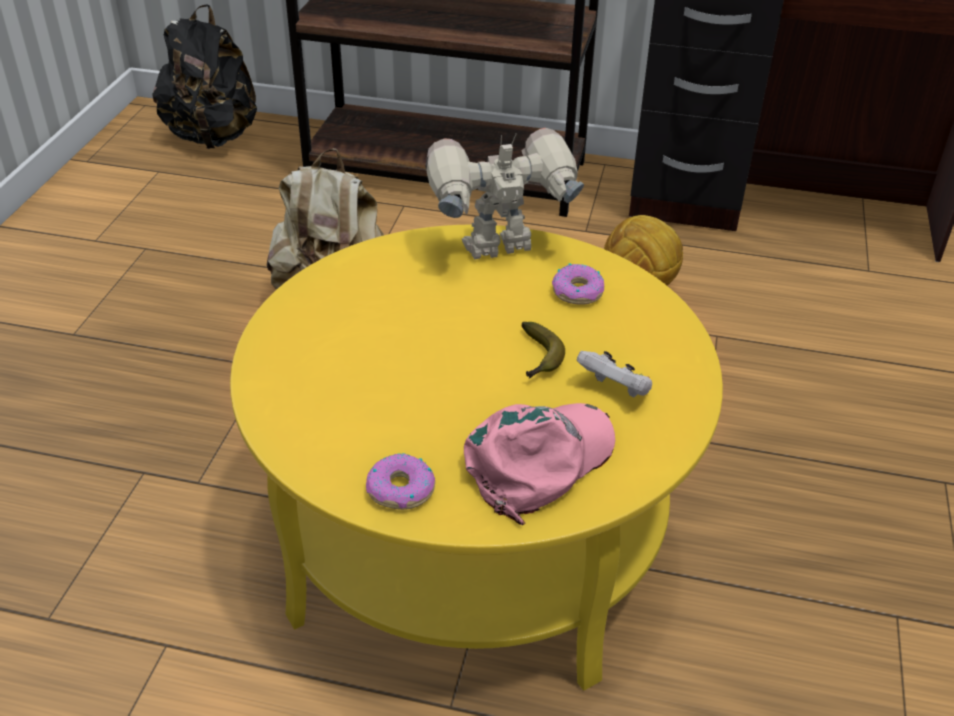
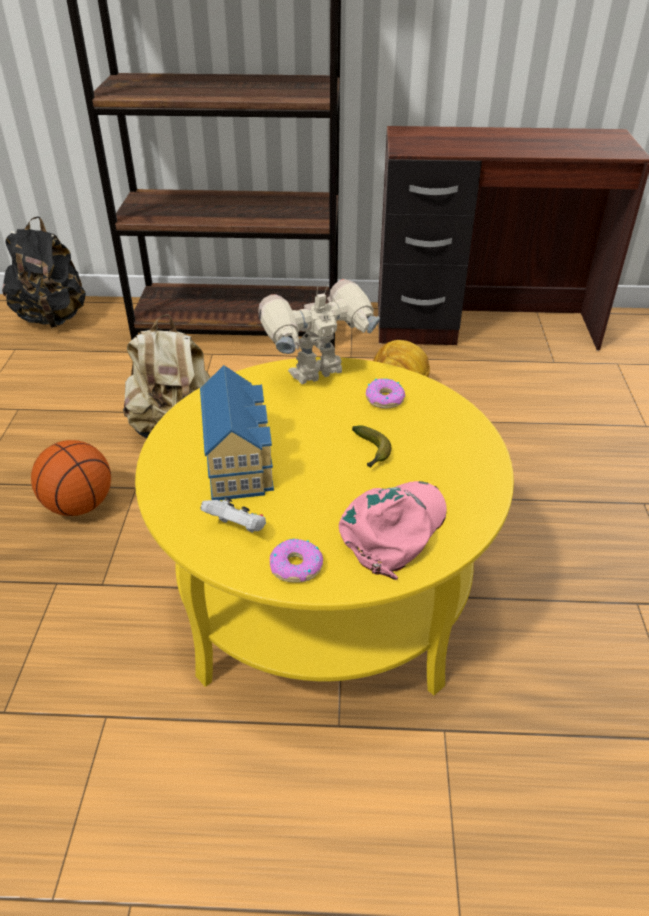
camera: 10 degrees left, 0 degrees up
(193, 379) = (80, 505): none -> basketball
(369, 348) = (241, 461): none -> toy house
(615, 390) = (434, 468): white game controller -> white game controller (237, 528)

